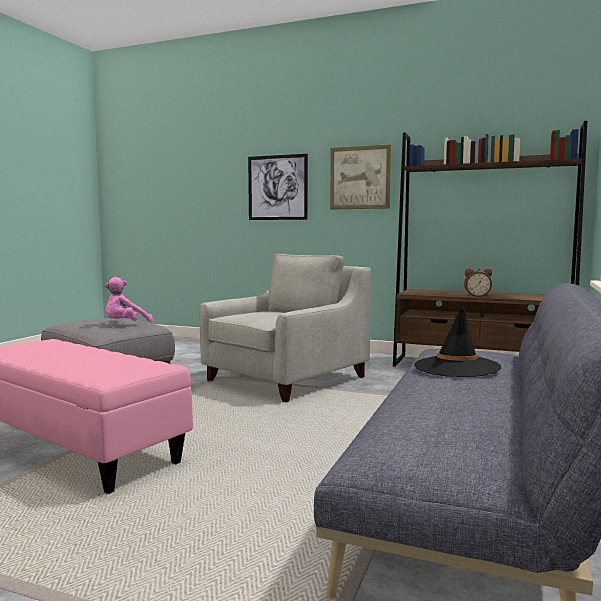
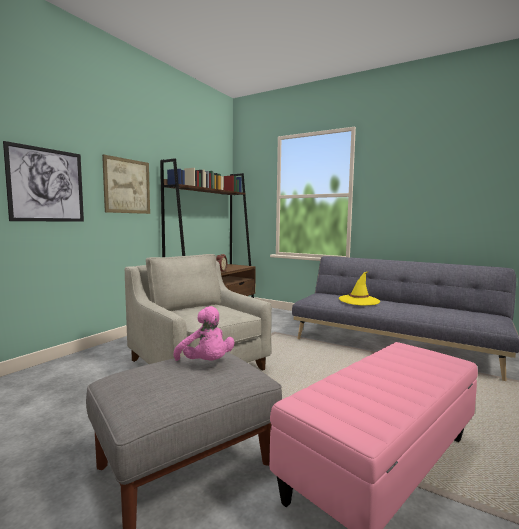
camera: 80 degrees left, 0 degrees up
(456, 367) = (359, 300): black hat -> yellow hat

